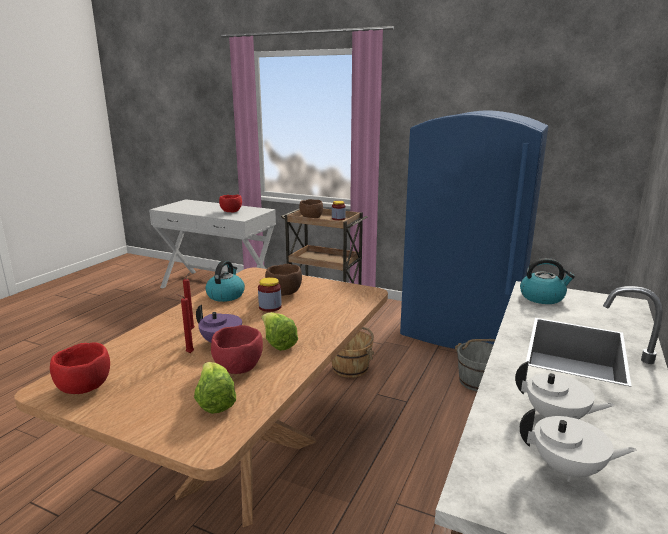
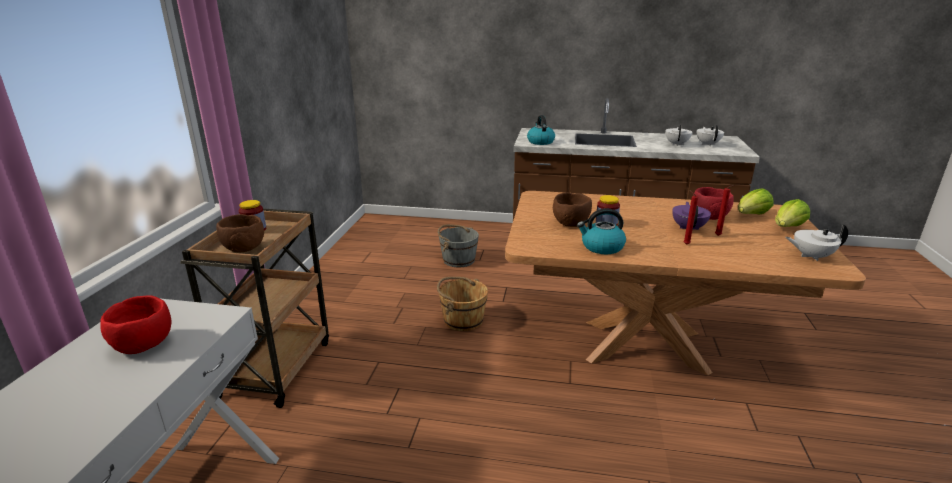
camera: 105 degrees left, 5 degrees up
(86, 388) = (811, 256): red bowl -> white teapot
(277, 343) = (662, 212): lettuce -> lettuce (787, 228)
(462, 331) = (362, 267): blue fridge -> none

